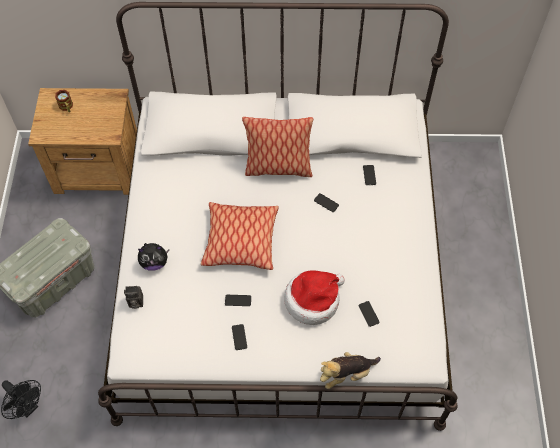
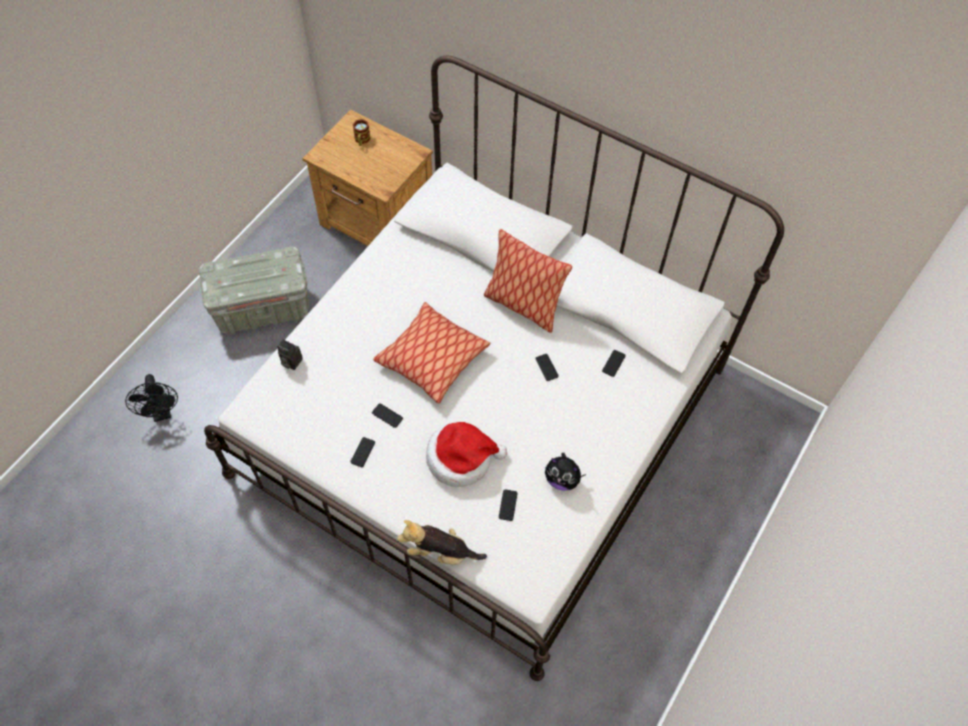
camera: 30 degrees right, 0 degrees up
(154, 262) = (335, 334): plush toy -> plush toy (562, 479)

